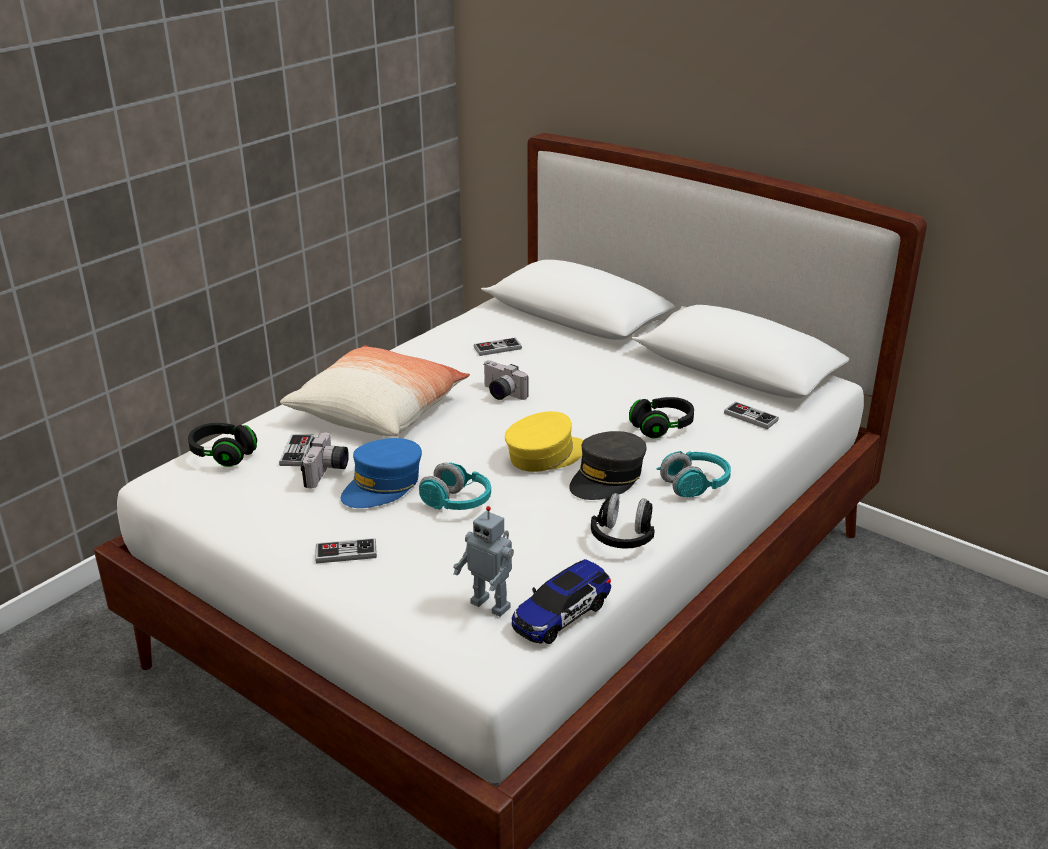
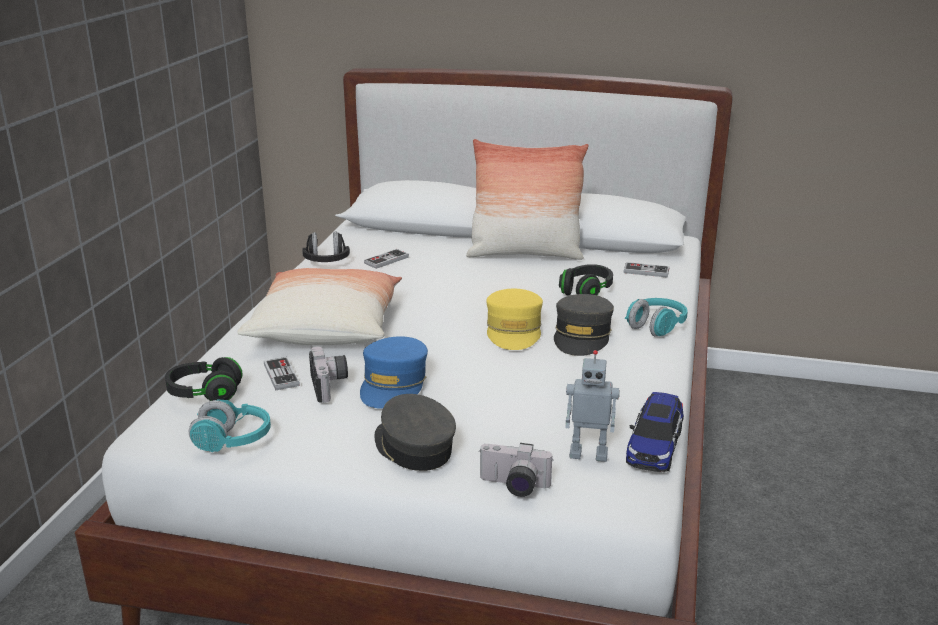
camera: 25 degrees left, 5 degrees down
(346, 553) = (413, 447): game controller -> grey cap
(456, 503) = (474, 384): turquoise headphones -> turquoise headphones (232, 441)
(501, 394) = (426, 293): camera -> camera (513, 486)
(545, 455) = (514, 330): yellow cap -> yellow cap turned 150 degrees clockwise
(623, 538) = (642, 377): black headphones -> black headphones (326, 262)
(641, 368) = (525, 254): none -> pillow

